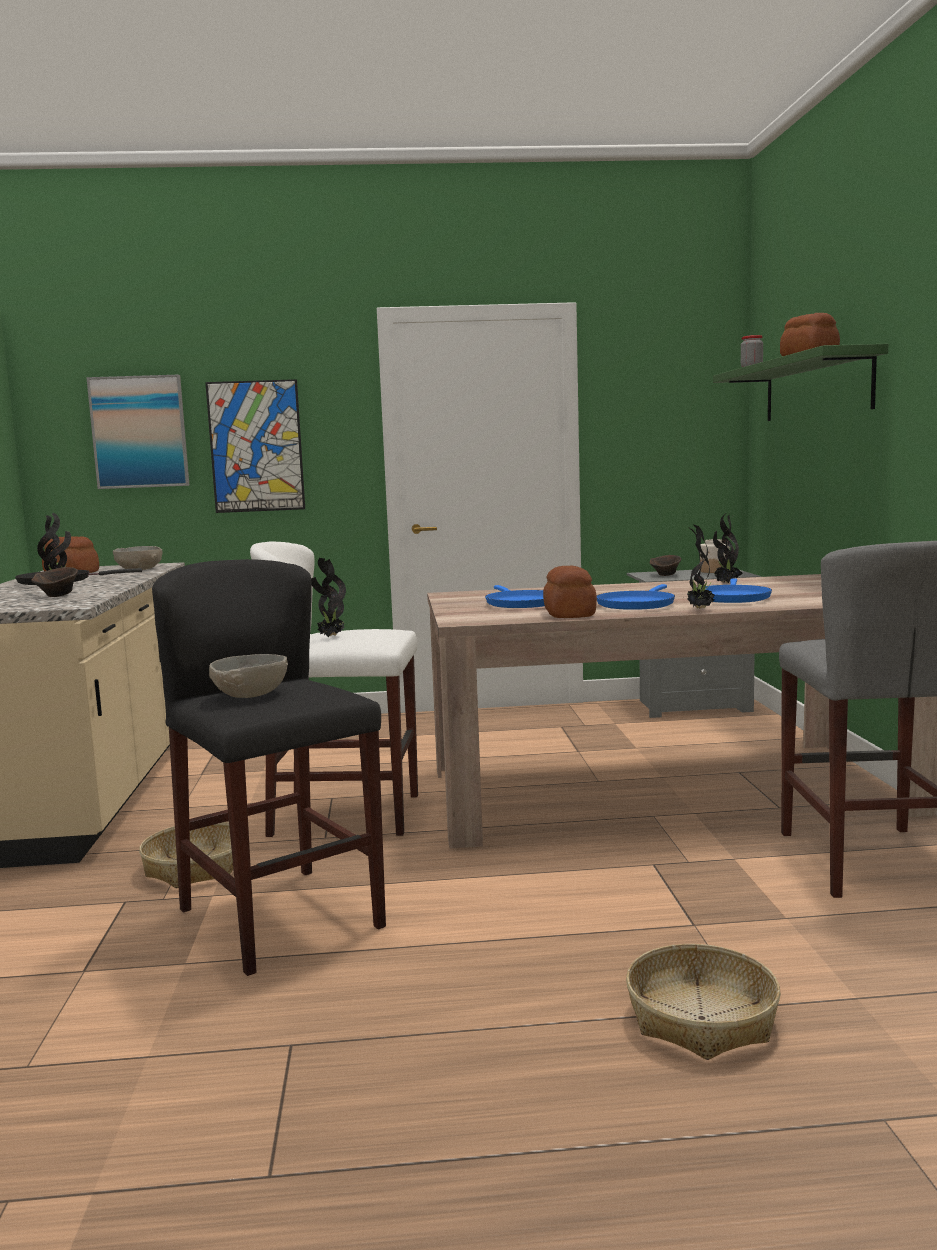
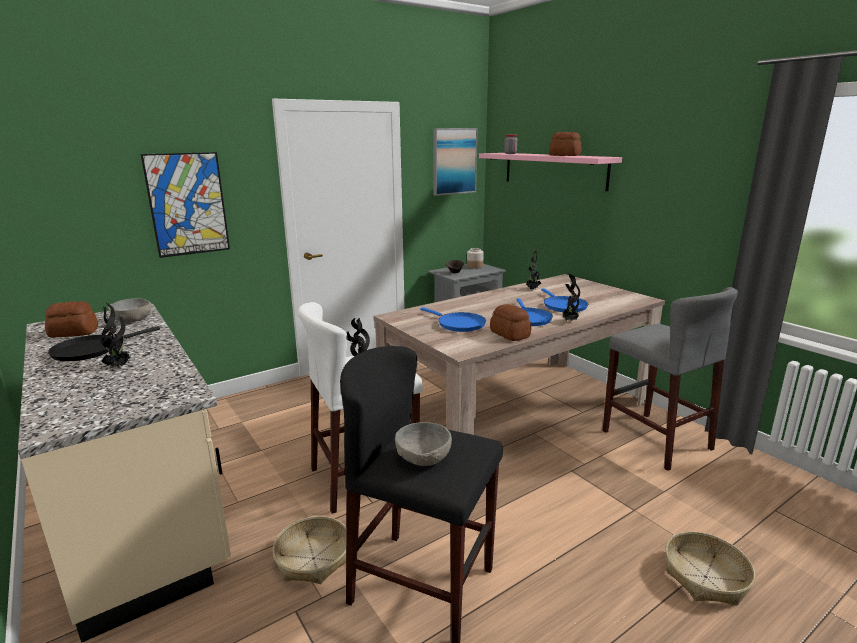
camera: 30 degrees left, 10 degrees up
(57, 596) = (141, 379): brown bowl -> none
(139, 432) = (83, 196): picture -> picture (454, 161)
(816, 388) = (553, 170): green shelf -> pink shelf

